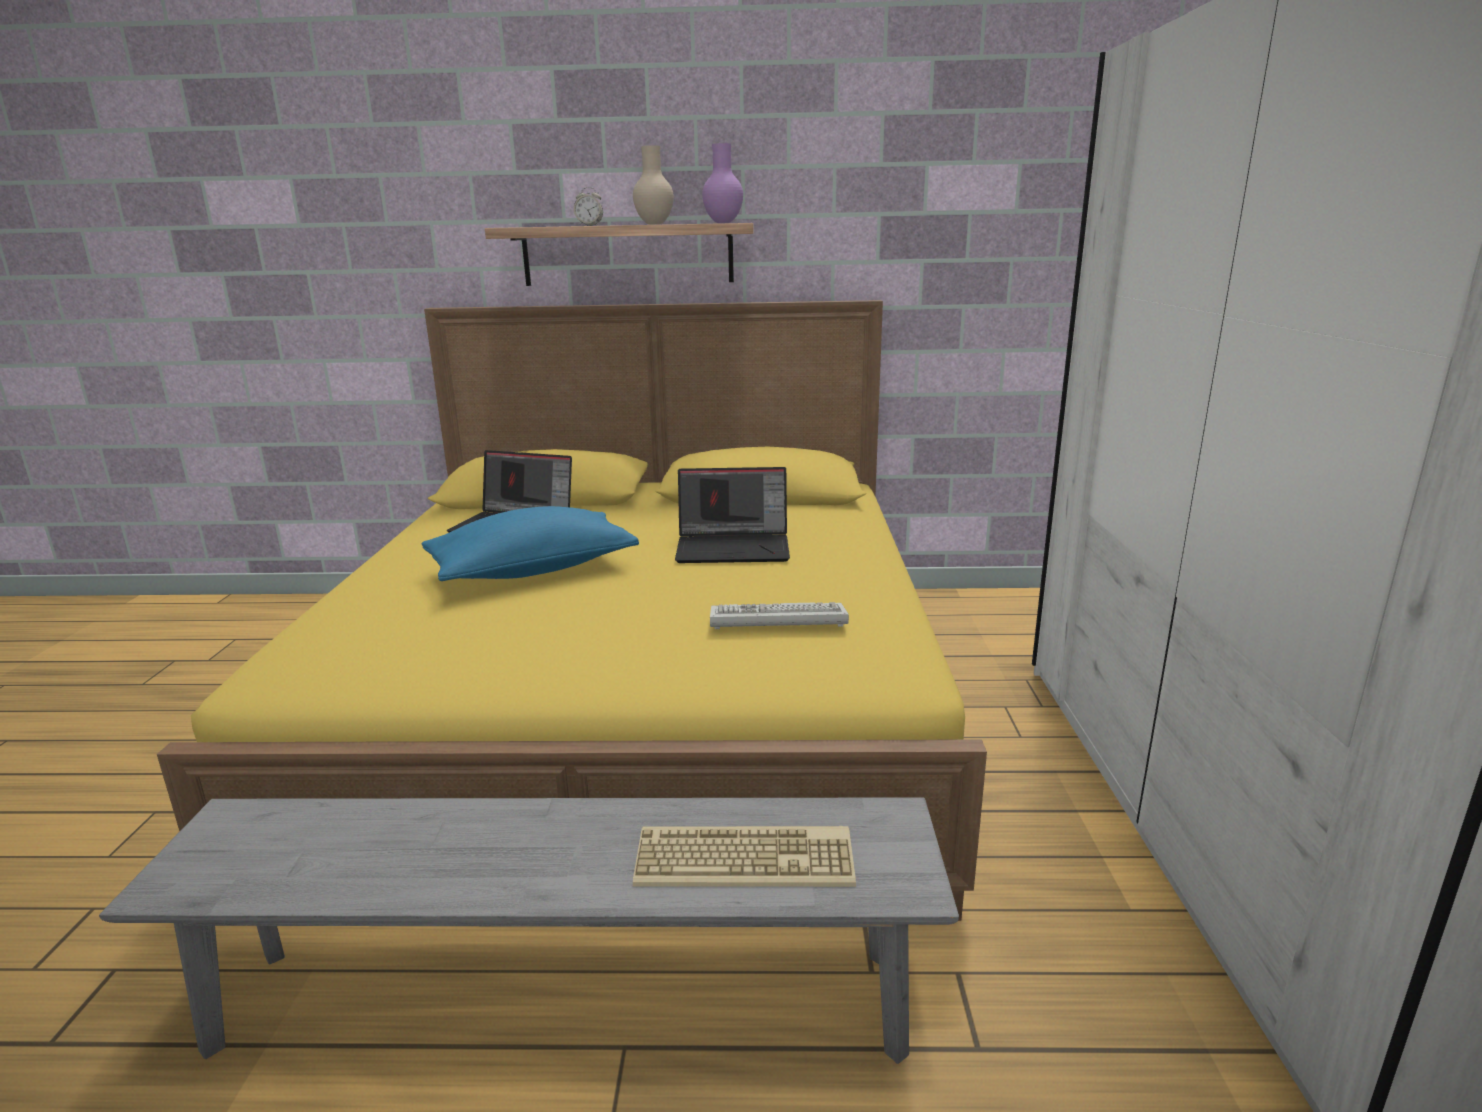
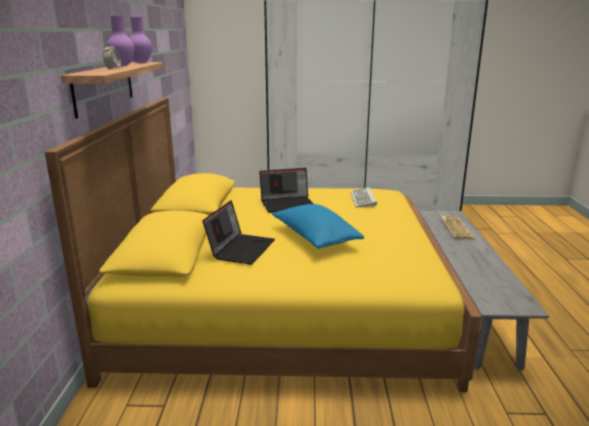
camera: 90 degrees left, 0 degrees up
(653, 224) = (122, 65): beige vase -> purple vase
(734, 547) = (288, 204): laptop -> laptop turned 75 degrees clockwise

